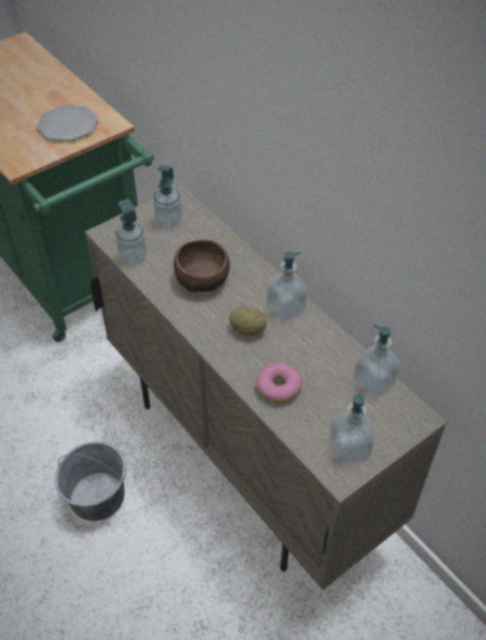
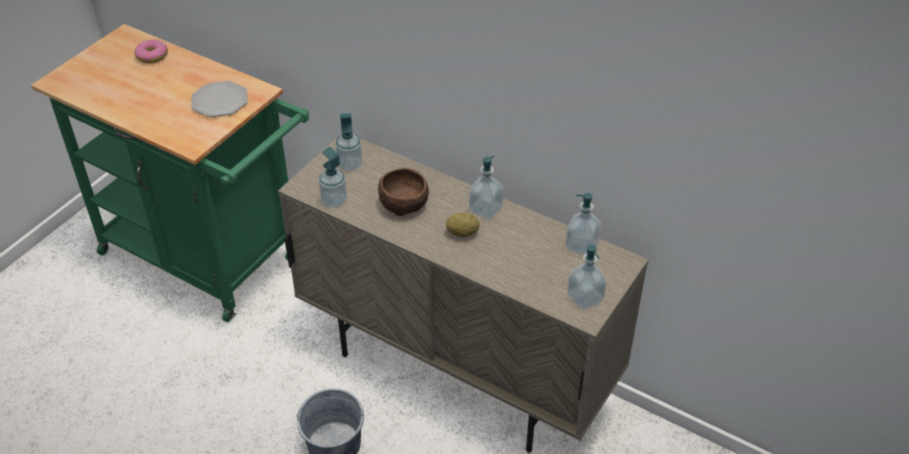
camera: 20 degrees left, 5 degrees down
(278, 388) = (509, 269): donut -> donut (152, 56)

